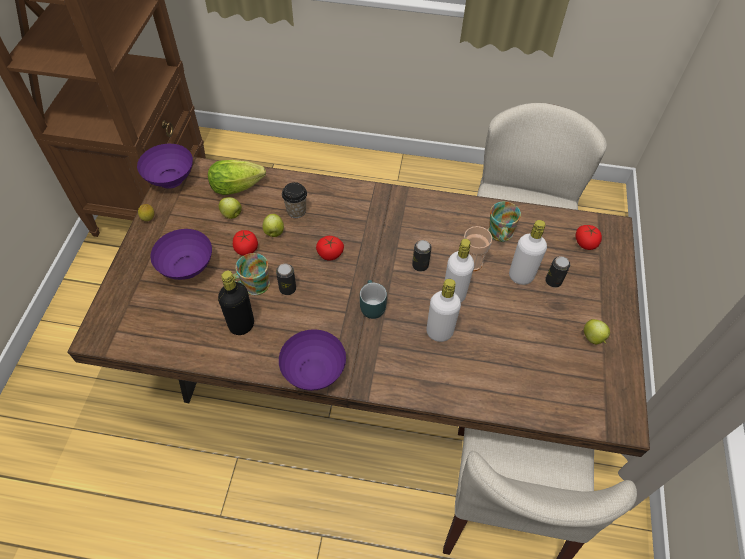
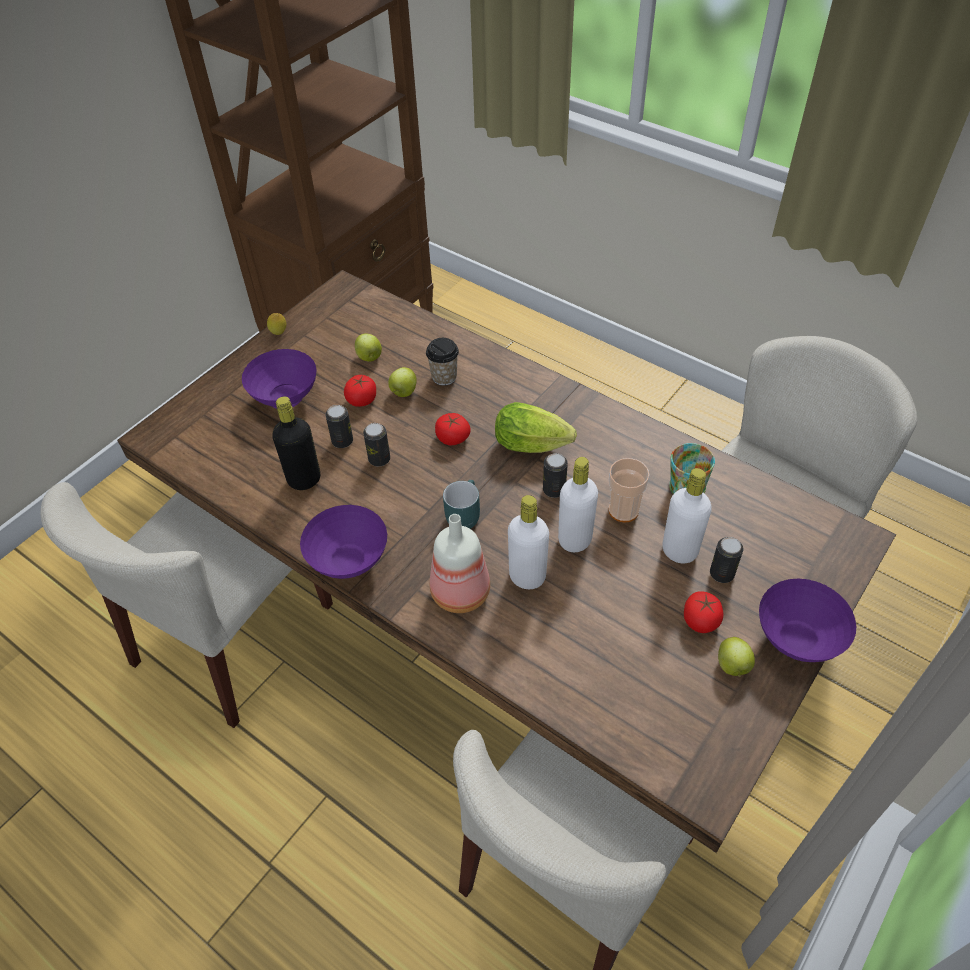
camera: 30 degrees right, 5 degrees down
(172, 180) = (329, 300): purple bowl -> purple bowl (798, 641)
(188, 456) = (233, 635): none -> beige chair
(240, 187) = (397, 330): lettuce -> lettuce (535, 445)
(252, 285) = (342, 441): mug -> can
(401, 361) = (458, 591): none -> bottle
(585, 243) = (802, 543): tomato -> tomato (701, 620)

